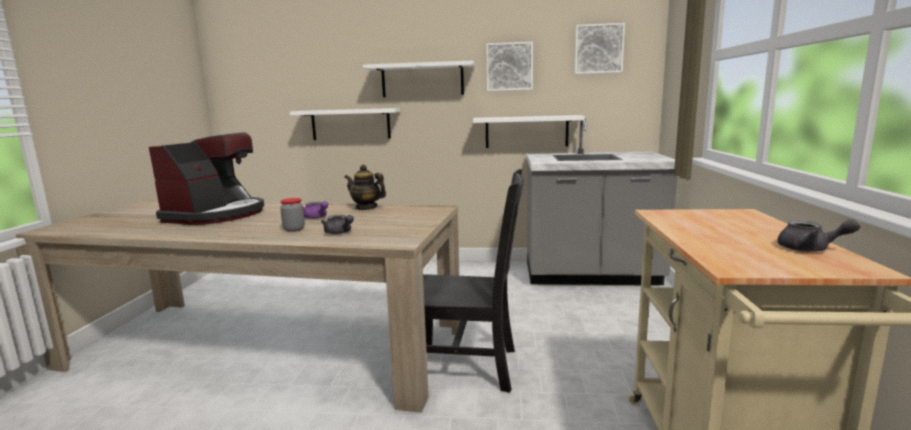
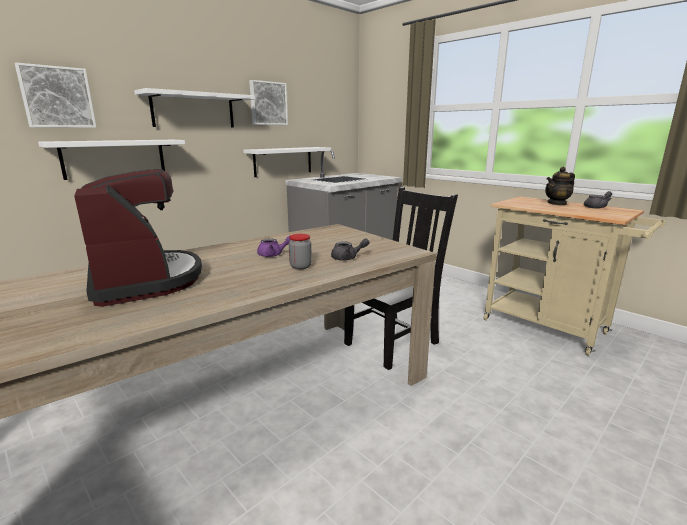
camera: 50 degrees left, 5 degrees up
(366, 207) = (280, 239): teapot -> teapot (557, 203)
(598, 49) = (324, 95): picture -> picture (57, 97)

